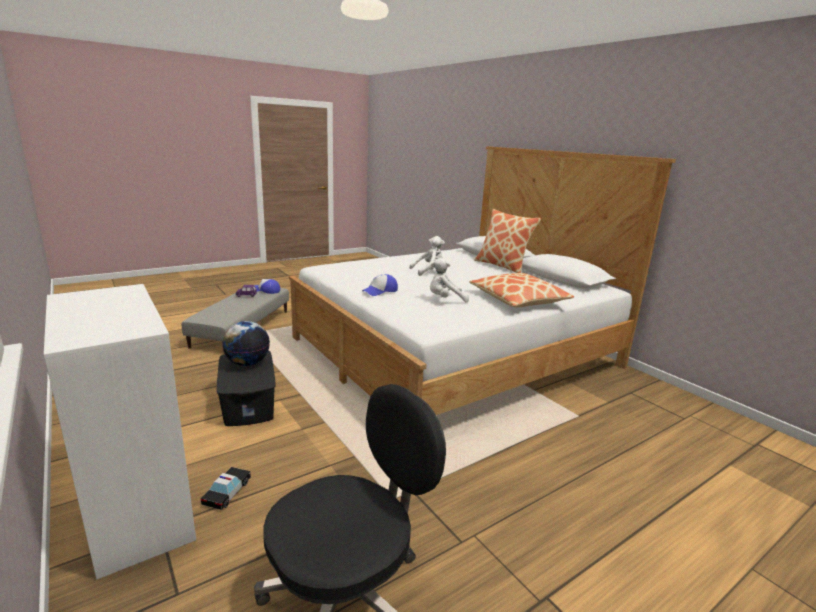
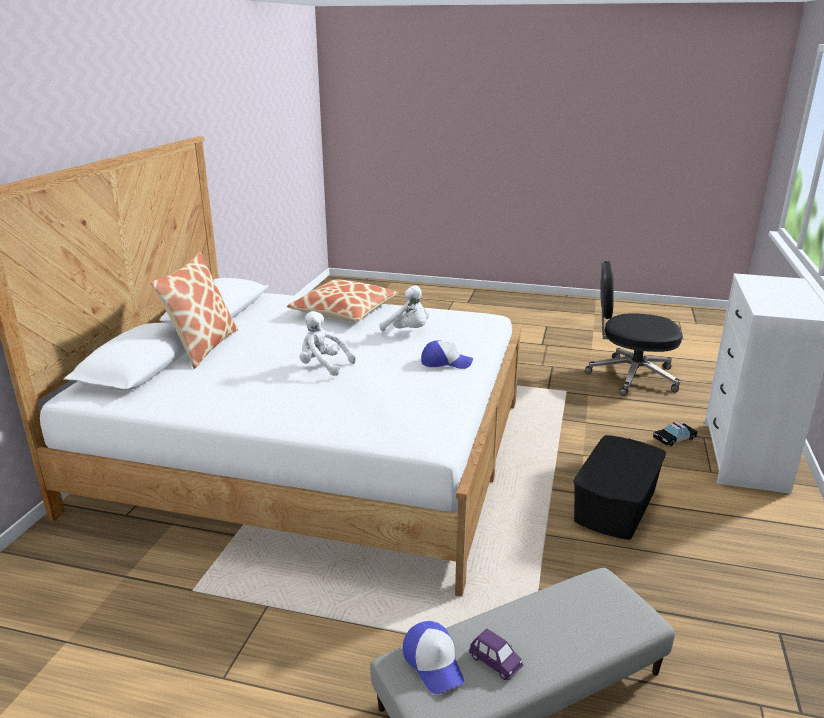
camera: 130 degrees left, 5 degrees up
(247, 363) = (614, 472): globe -> none

